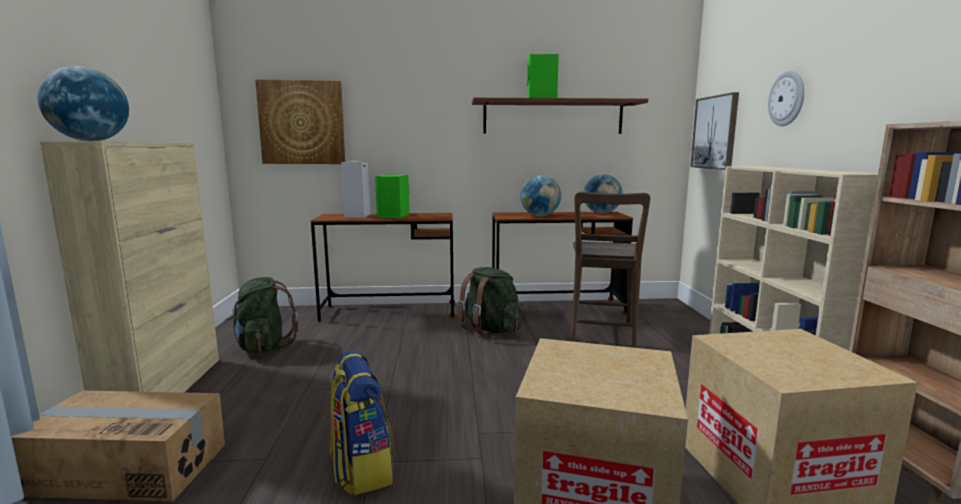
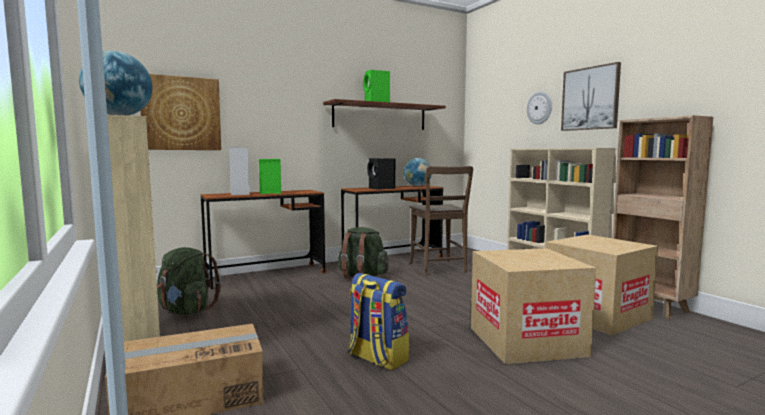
camera: 25 degrees left, 5 degrees down
(540, 216) = (382, 188): globe -> black speaker
(715, 132) = (485, 129): picture -> picture (590, 98)

